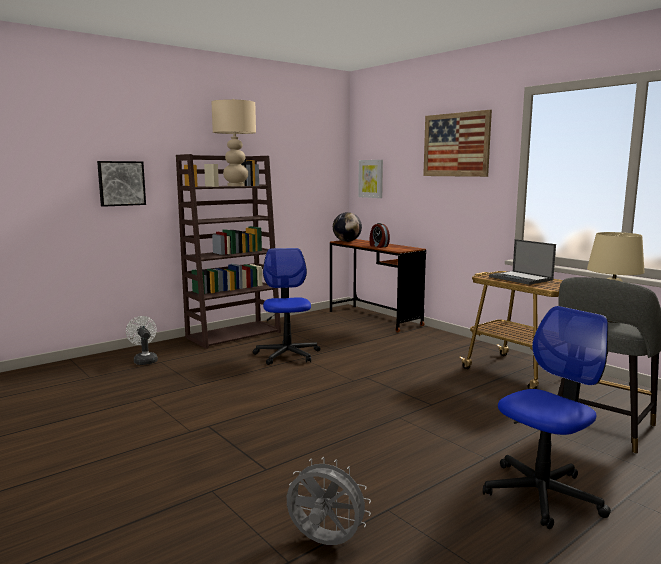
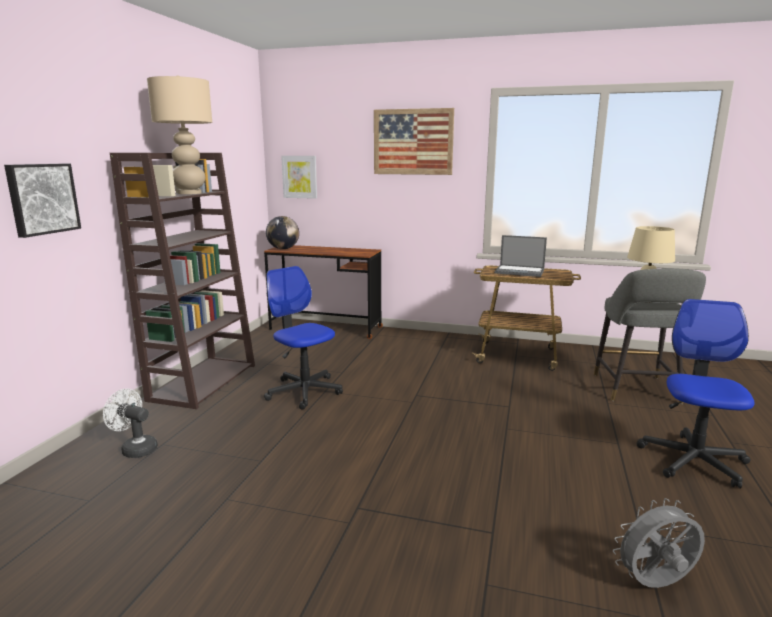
camera: 35 degrees left, 5 degrees up
(378, 246) = (331, 251): alarm clock -> none

